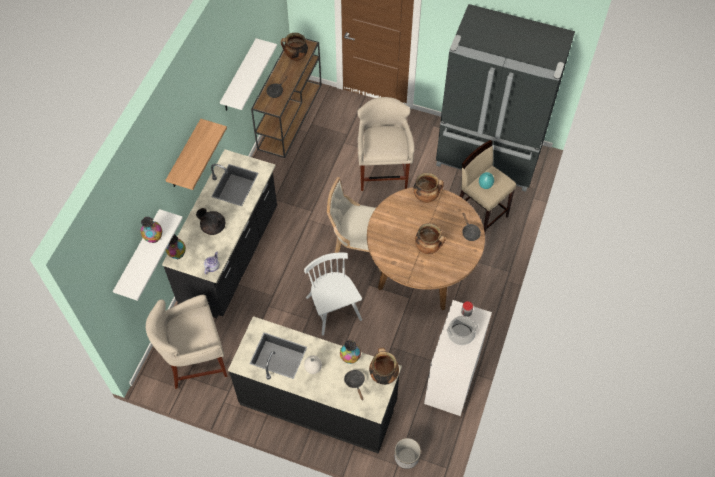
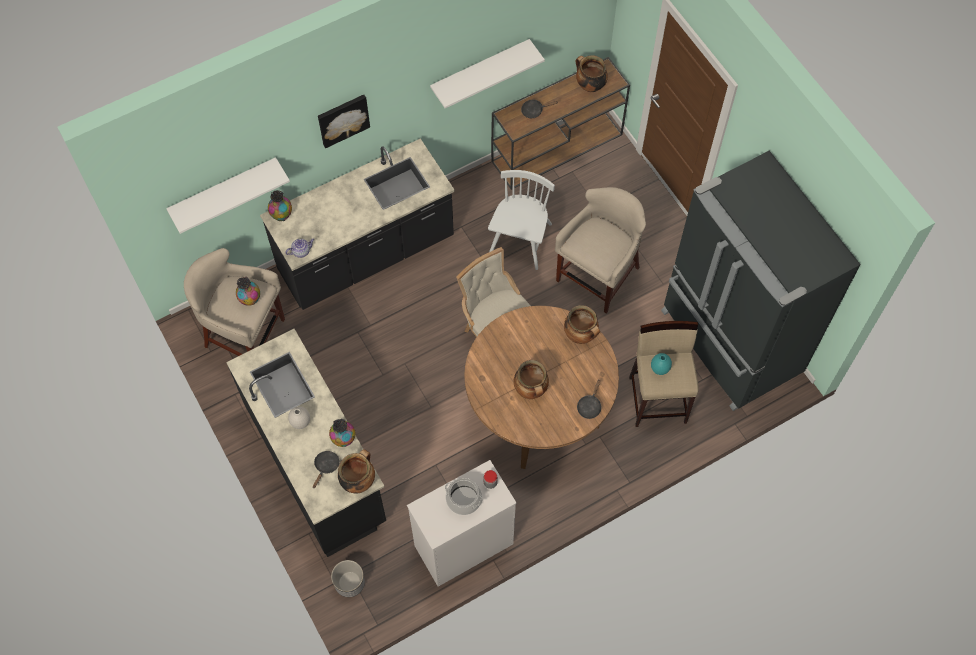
camera: 40 degrees right, 5 degrees up
(153, 238) = (245, 183): vase -> vase (250, 299)
(185, 155) = (343, 119): shelf -> picture
(213, 227) = (337, 212): black teapot -> none
(333, 309) = (415, 383): white chair -> white chair (520, 240)

